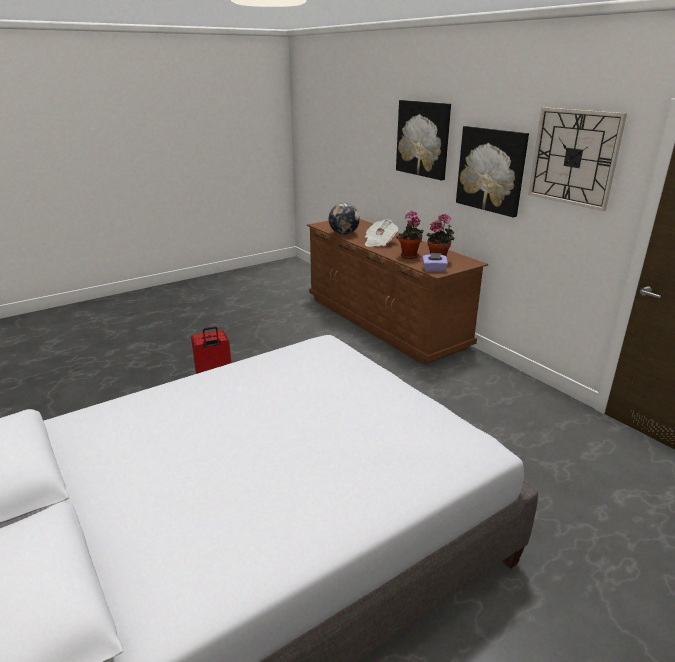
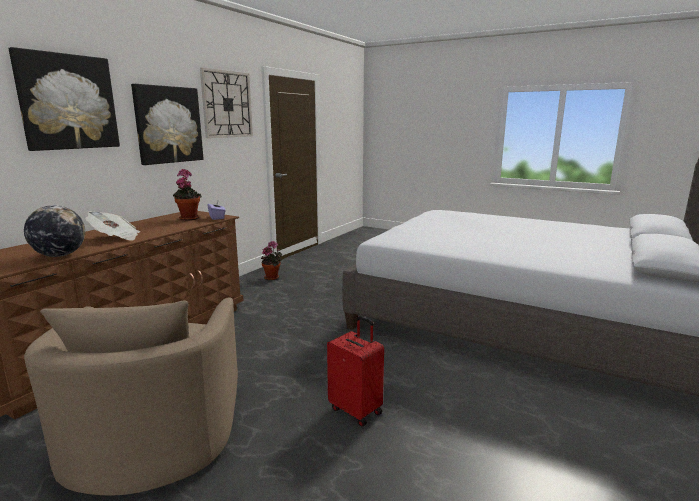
camera: 115 degrees left, 10 degrees down
(267, 328) = (153, 431): none -> beige armchair
(409, 257) = (176, 225): potted plant -> potted plant (273, 277)

